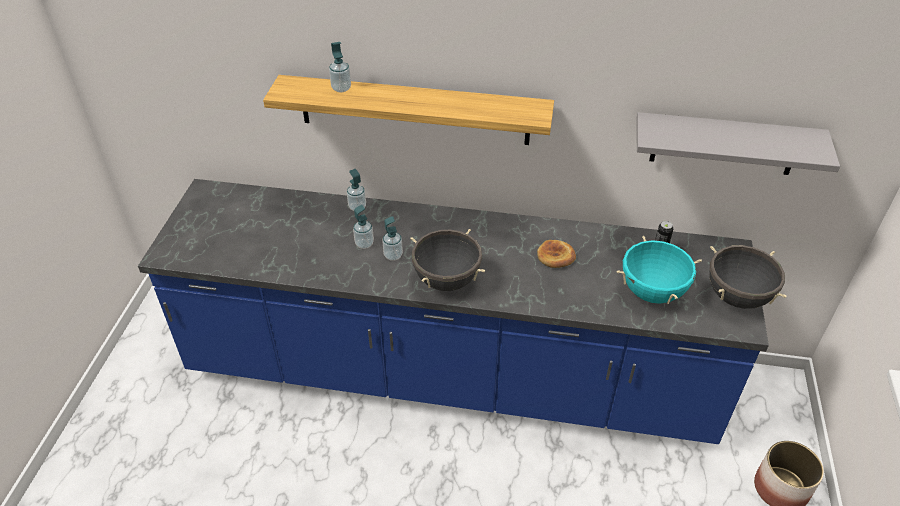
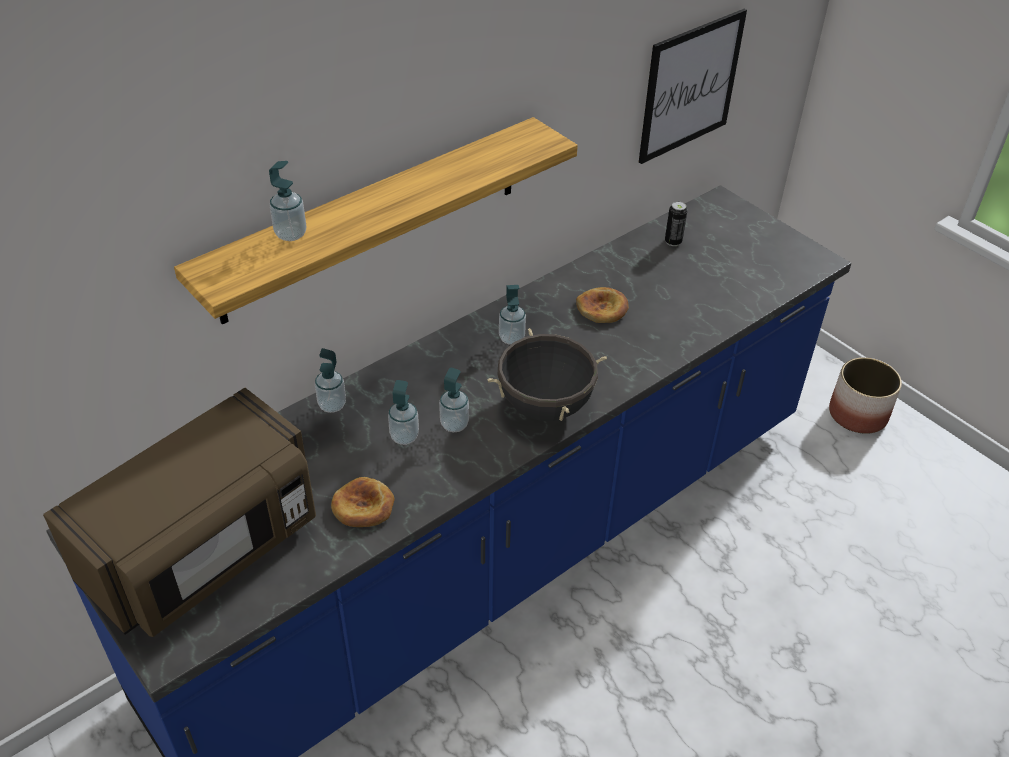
camera: 50 degrees left, 0 degrees up
(227, 229) = (205, 550): none -> brown microwave
(303, 259) = (363, 506): none -> bread
(483, 236) = (511, 338): none -> soap dispenser
(652, 292) = (720, 282): turquoise cooking pot -> none
(724, 144) = (690, 86): grey shelf -> picture
(737, 297) = (780, 240): black cooking pot -> none

